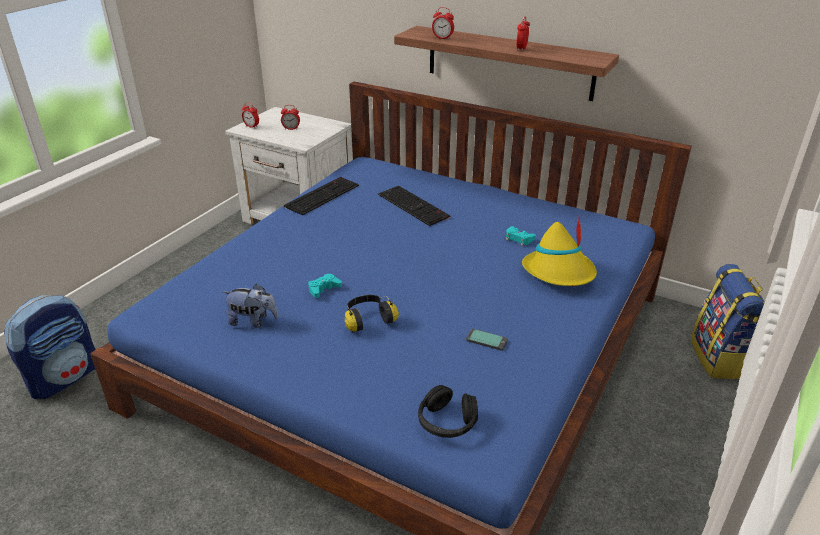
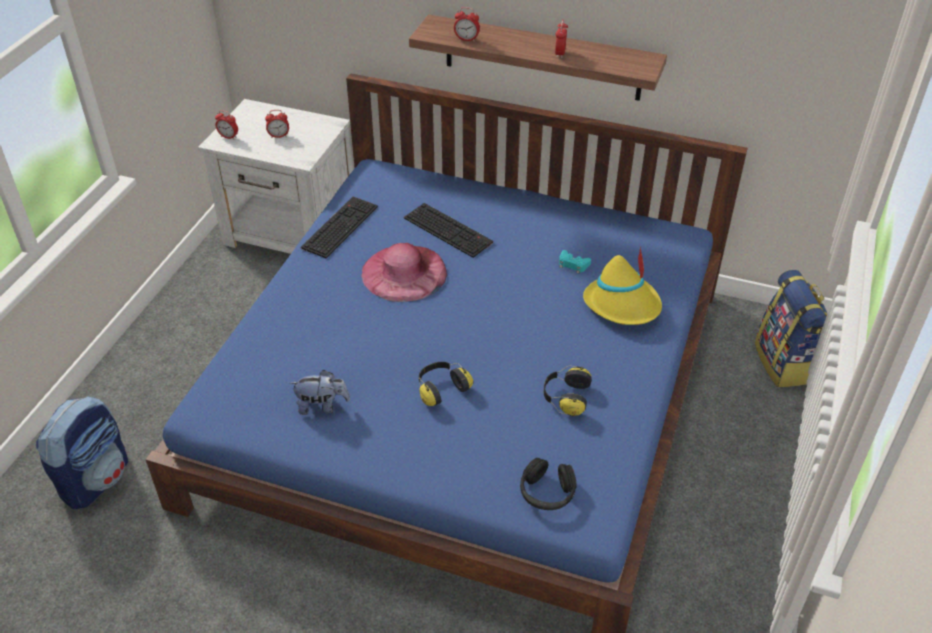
camera: 10 degrees left, 10 degrees up
(324, 289) = (383, 357): turquoise game controller -> none
(365, 230) = (404, 272): none -> pink hat
(486, 340) = (565, 397): phone -> headphones

